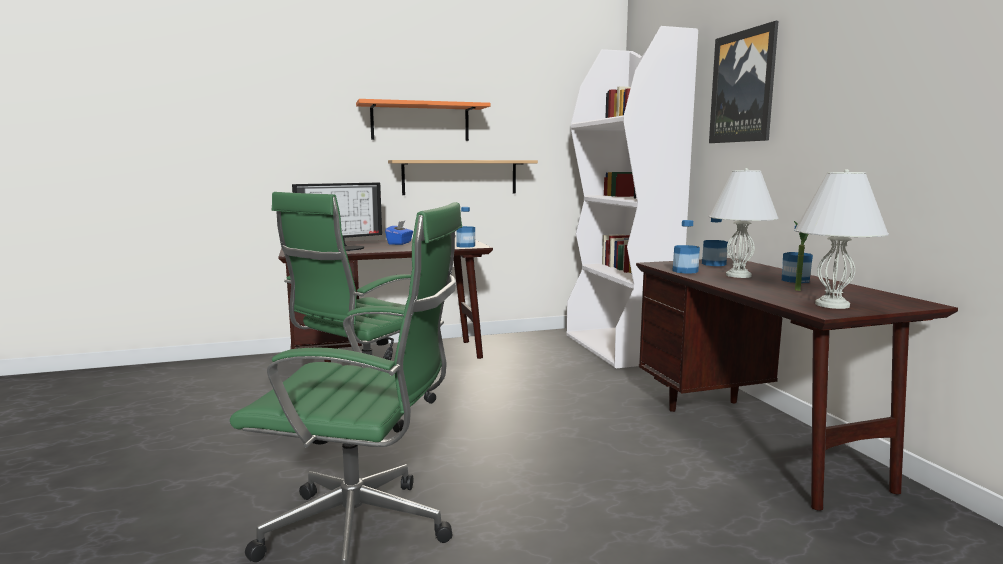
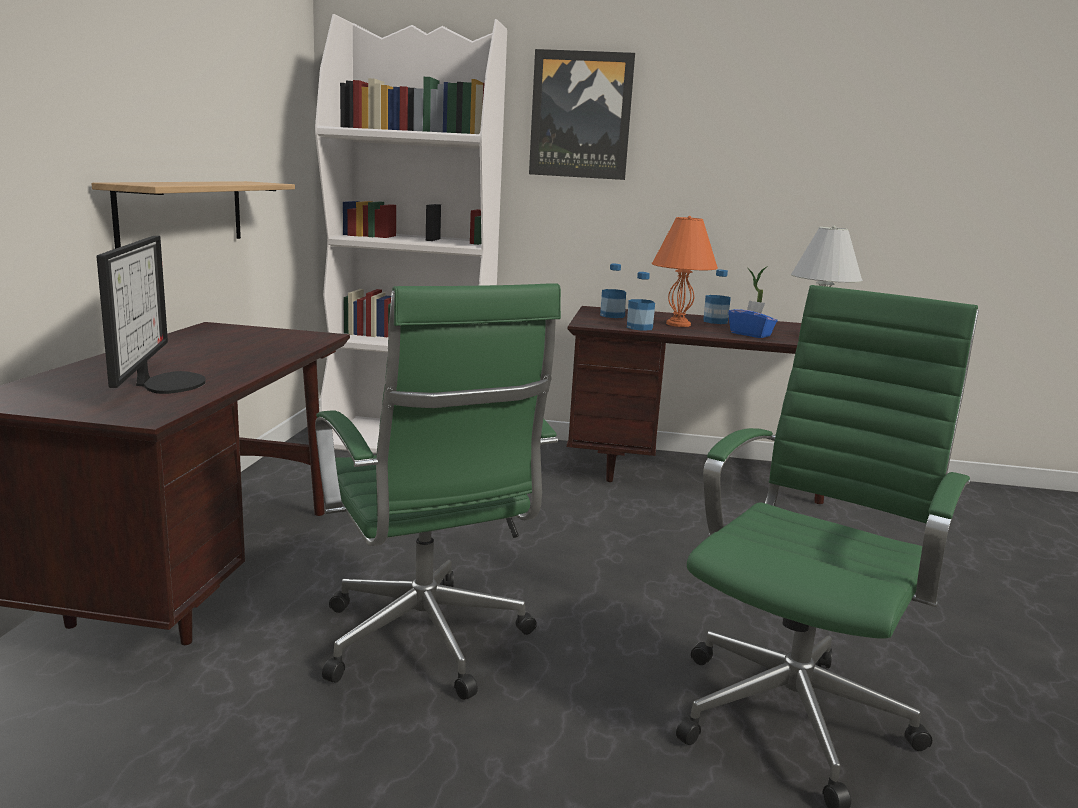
camera: 65 degrees left, 5 degrees up
(400, 243) = (187, 353): blue tissue box -> blue tissue box (750, 334)
(420, 122) = (129, 104): orange shelf -> none
(465, 246) = (309, 338): bottle -> none
(738, 275) = (678, 324): white table lamp -> orange table lamp

